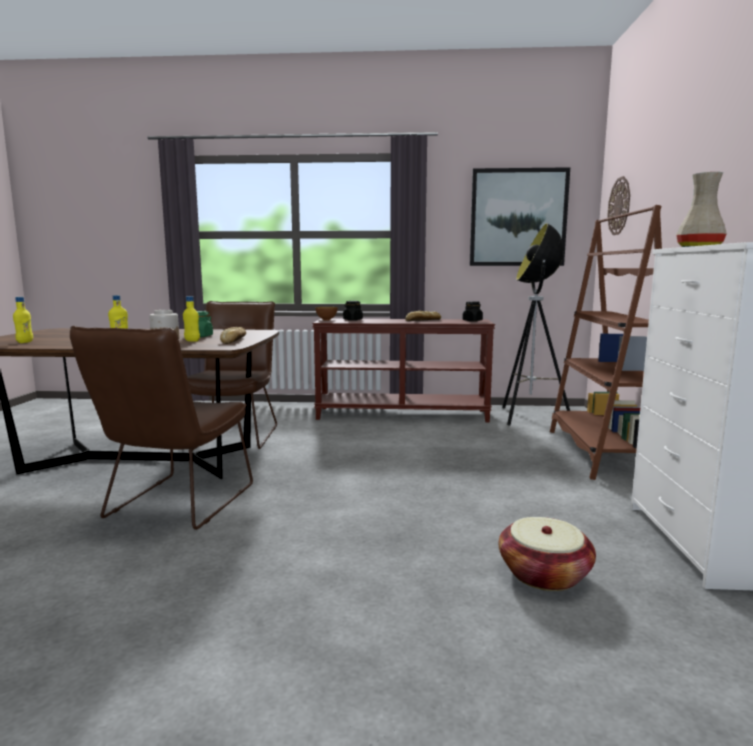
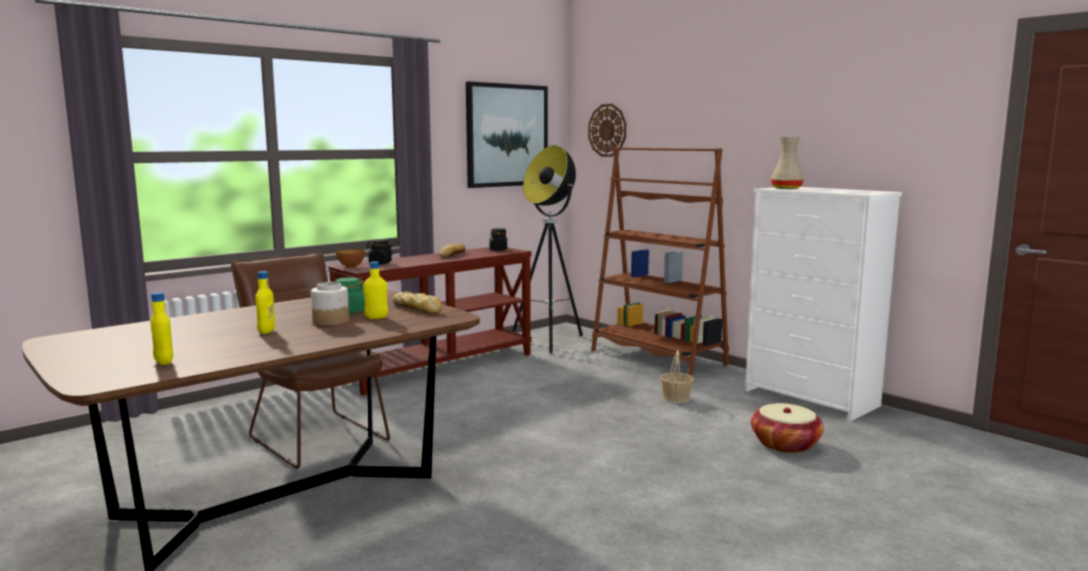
camera: 45 degrees left, 0 degrees up
(175, 505) = (454, 513): brown chair -> none
(533, 490) = (676, 398): none -> basket

